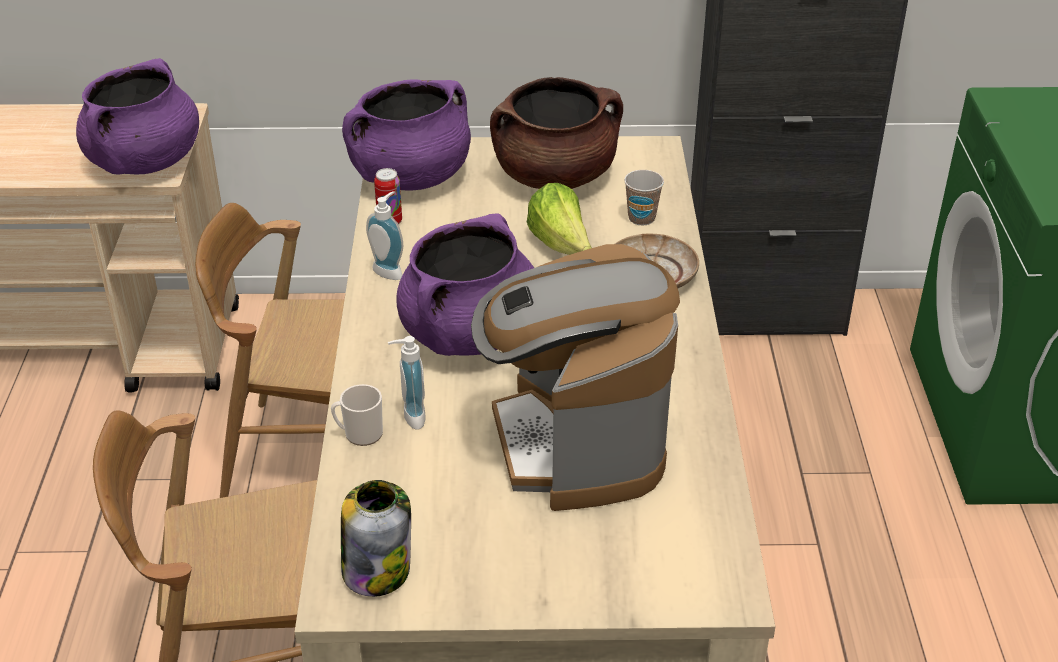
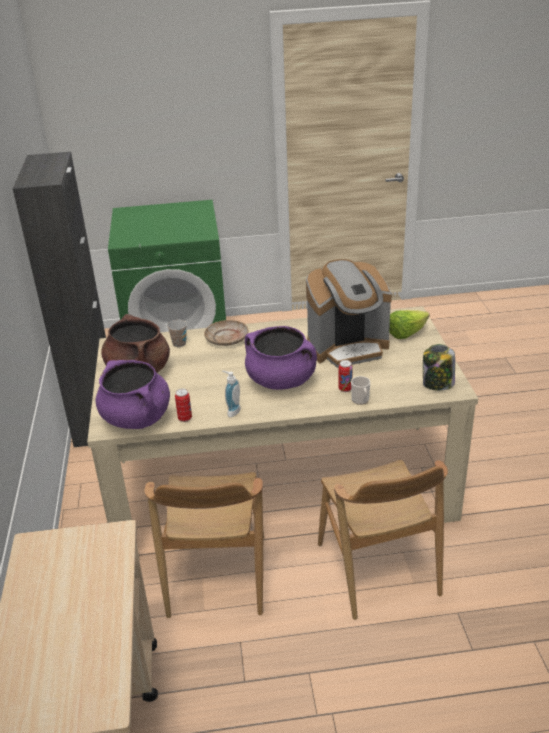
camera: 95 degrees left, 5 degrees down
(145, 162) = (101, 545): purple cooking pot -> none
(409, 417) = (345, 389): soap dispenser -> can
(561, 245) = (204, 363): lettuce -> lettuce (406, 333)

